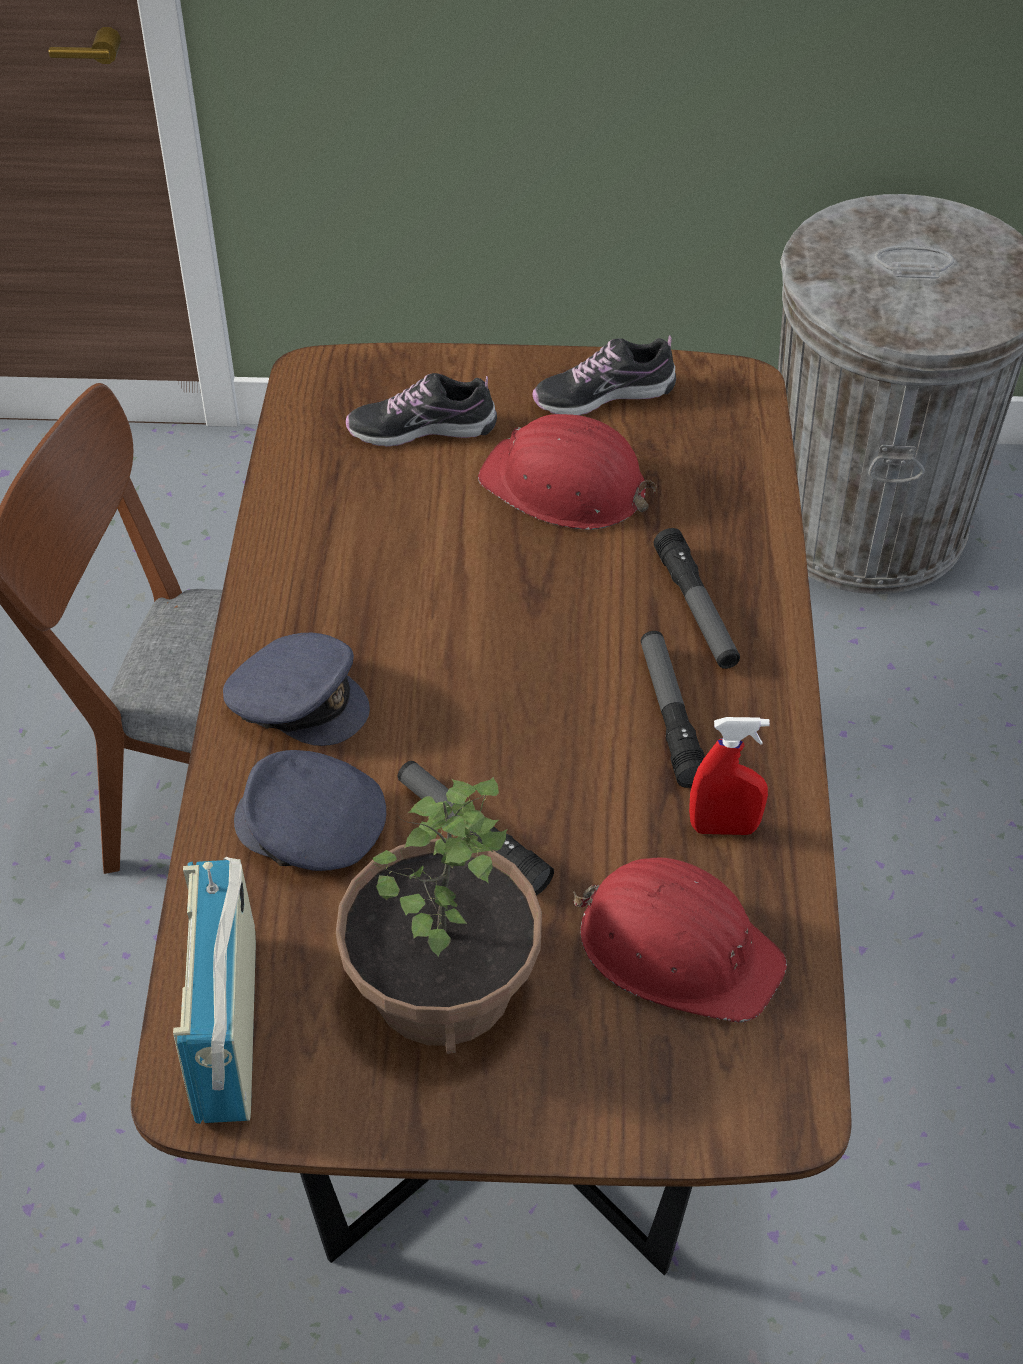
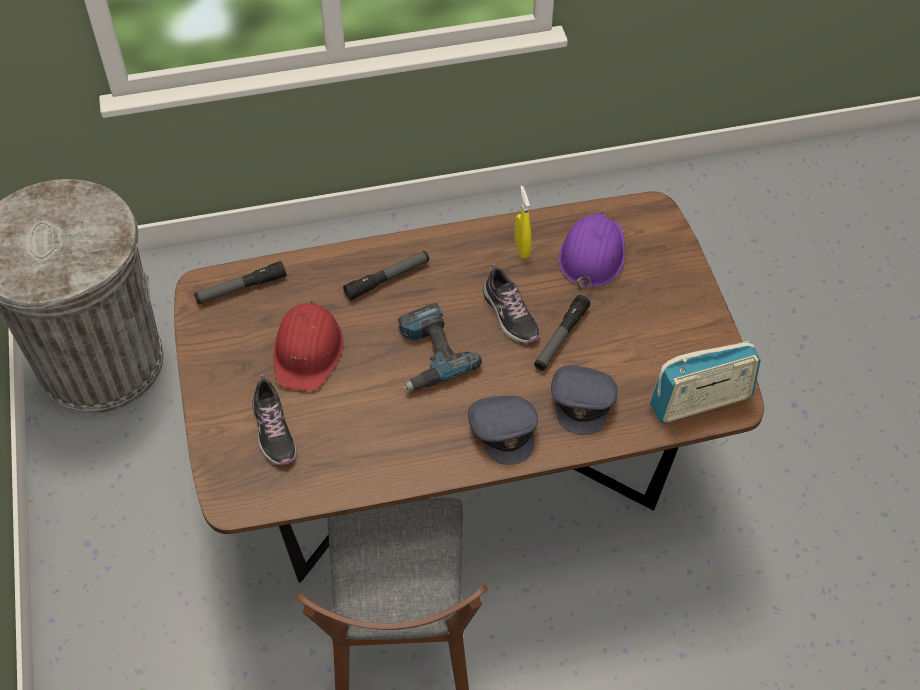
camera: 105 degrees left, 5 degrees up
(298, 701) = (504, 431): grey cap -> grey cap turned 150 degrees clockwise
(440, 984) = (645, 331): potted plant -> none
(503, 632) = (428, 354): none -> power drill
(603, 395) = (224, 348): shoe -> shoe (510, 315)
(670, 715) = (462, 277): flashlight -> flashlight (241, 288)
(677, 947) = (592, 254): red hard hat -> purple hard hat
(724, 827) = (522, 248): red spray bottle -> yellow spray bottle

